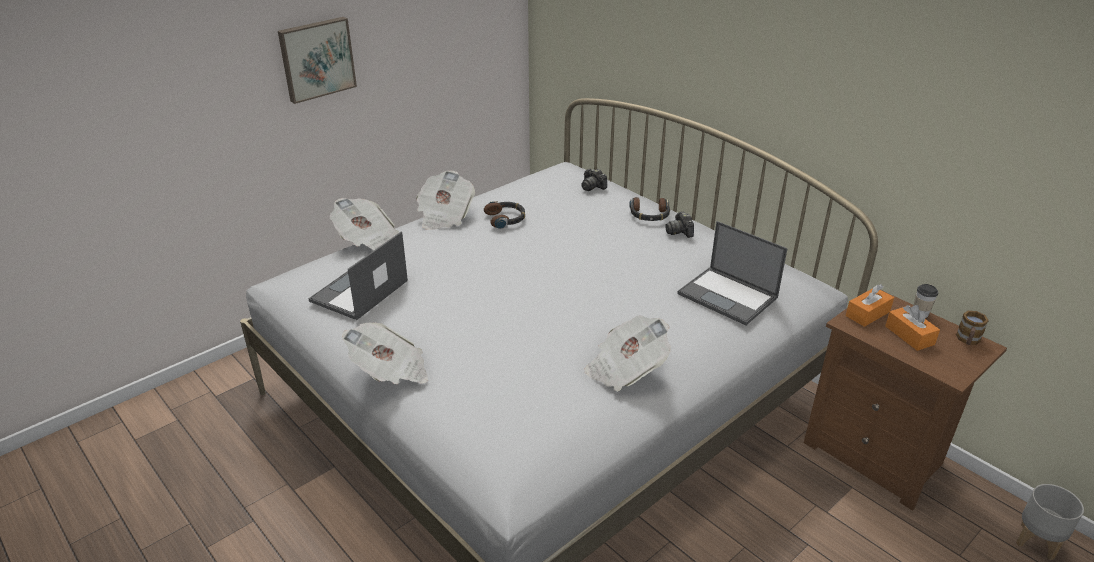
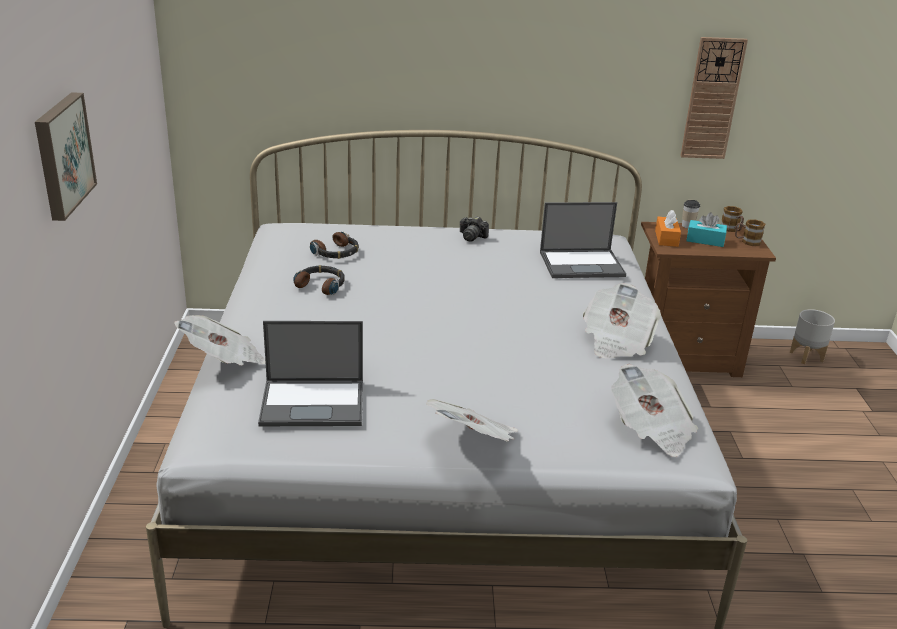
camera: 50 degrees left, 5 degrees down
(359, 292) = (314, 403): laptop -> laptop turned 75 degrees counterclockwise
(444, 216) = (258, 307): newspaper -> newspaper (651, 429)
(592, 187) = (341, 231): camera -> none
(649, 215) = (428, 234): headphones -> headphones (336, 253)
(909, 335) = (705, 240): orange tissue box -> turquoise tissue box
(960, 360) = (747, 241): none -> mug
(980, 174) = (712, 99): none -> wall clock

